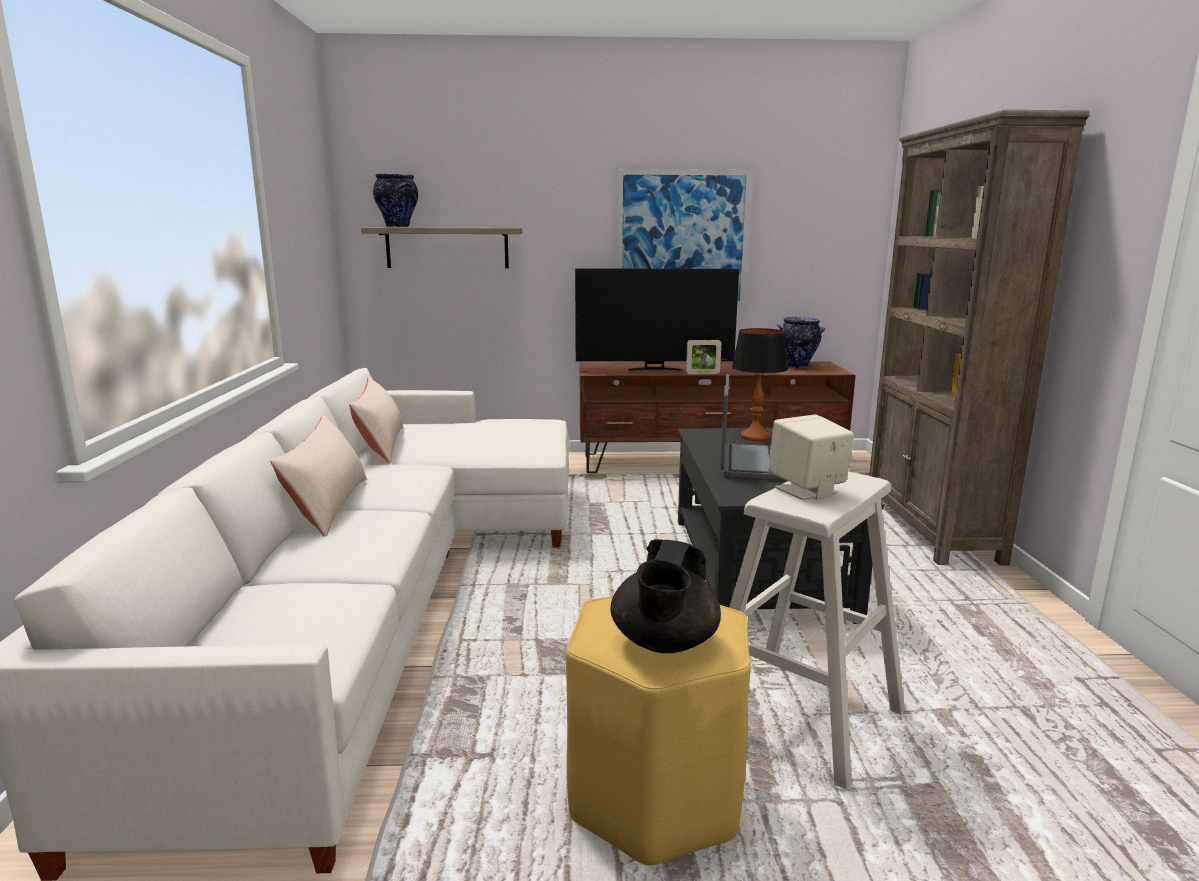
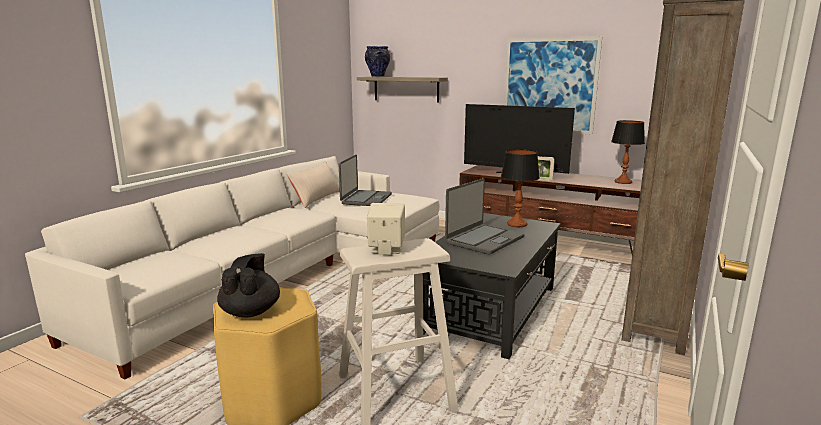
camera: 30 degrees right, 0 degrees up
(328, 505) = (246, 223): beige pillow -> none
(472, 434) = (366, 199): none -> laptop
(664, 643) = (251, 311): black teapot -> black teapot turned 135 degrees clockwise
(797, 366) = (623, 182): vase -> table lamp

